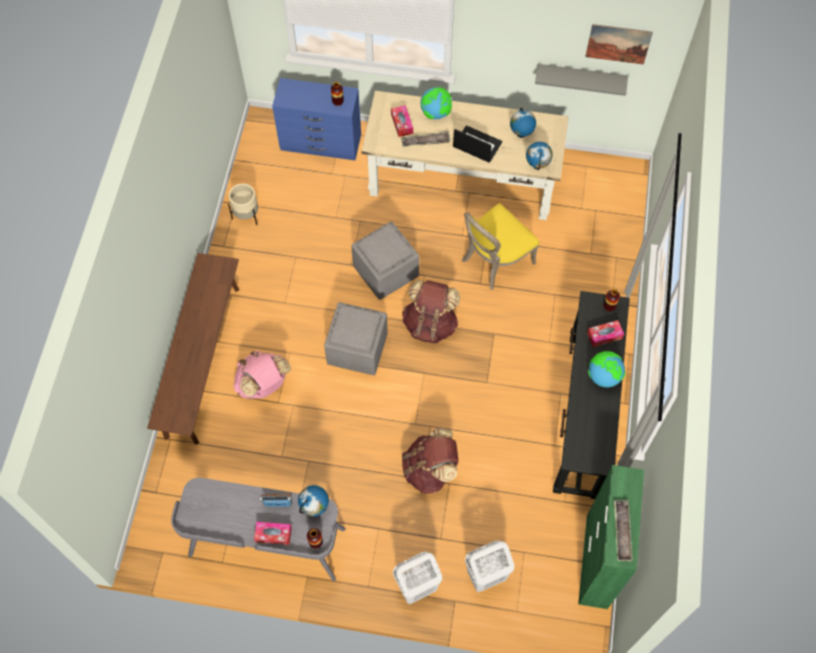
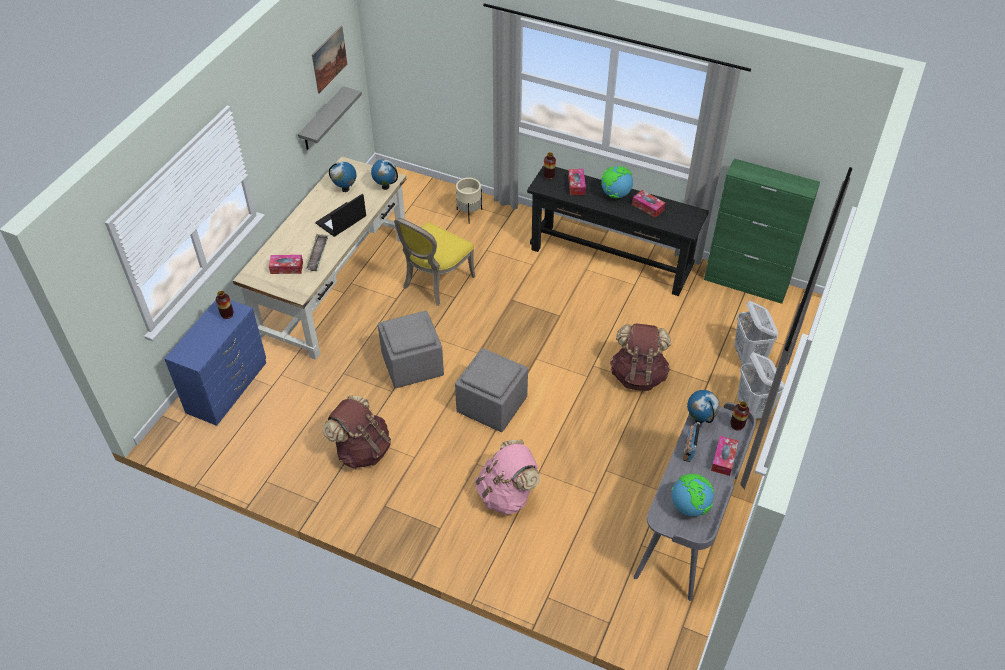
camera: 75 degrees left, 15 degrees down
(202, 361) = (459, 548): brown bench -> none
(247, 215) = (288, 472): beige planter -> beige planter (469, 214)
(430, 324) = (484, 342): brown backpack -> brown backpack (362, 450)
(436, 113) = (288, 240): globe -> globe (689, 506)
(494, 261) = (435, 282): yellow chair -> yellow chair turned 60 degrees clockwise
(595, 413) = (648, 207): none -> tissue box
(622, 531) = (786, 181): tray -> none

